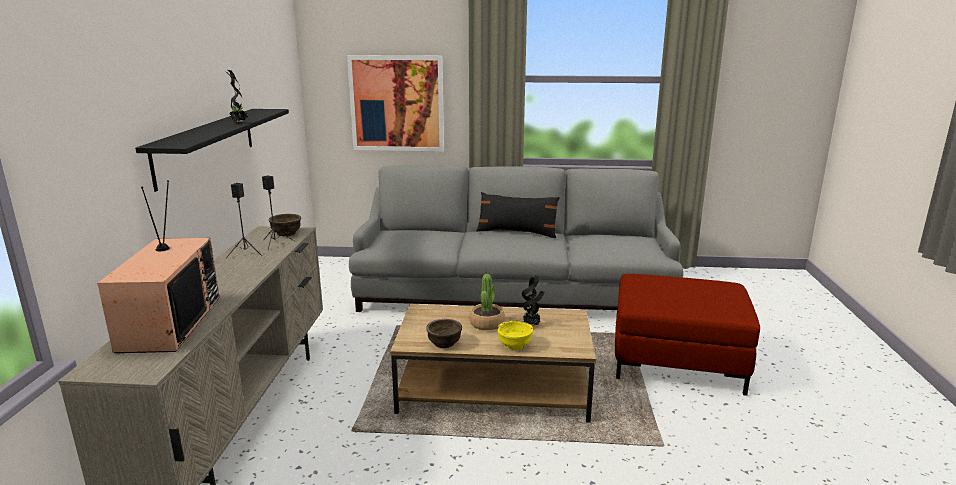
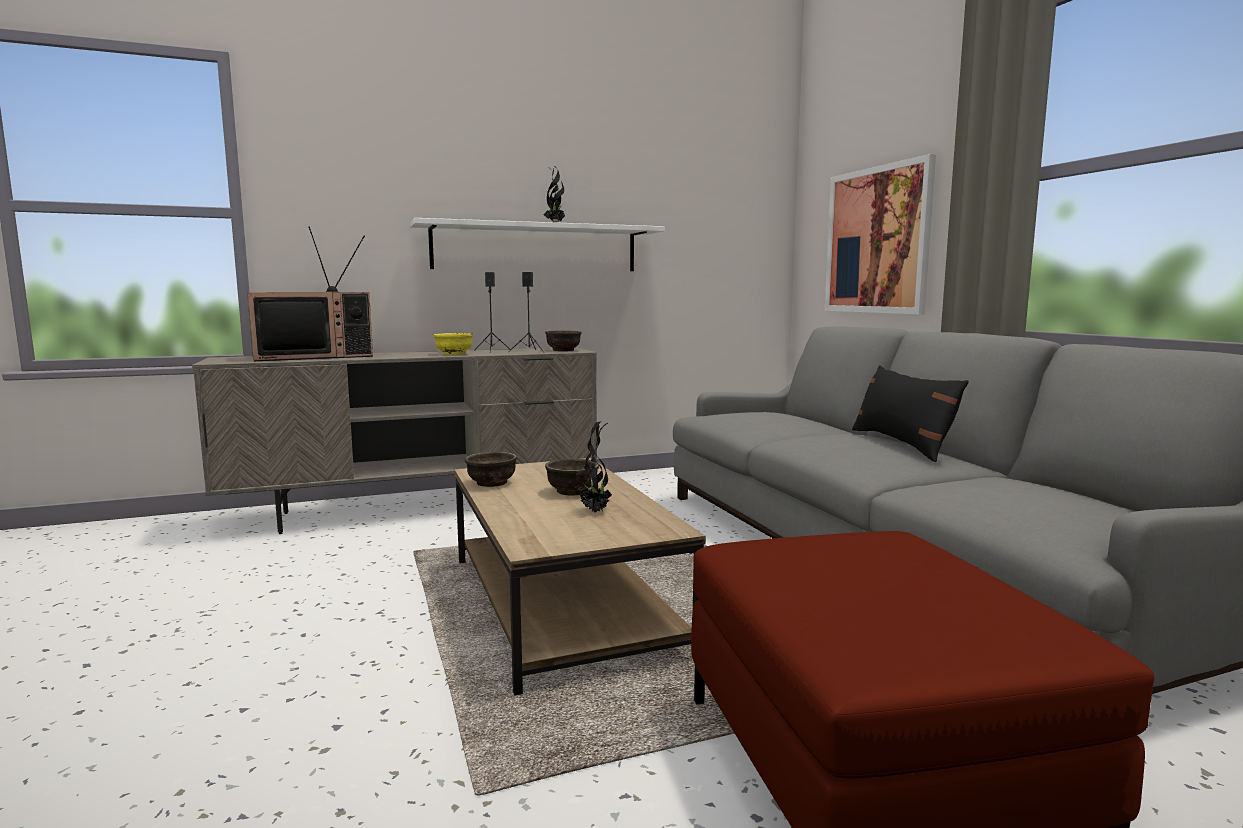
camera: 65 degrees right, 10 degrees down
(206, 145) = (536, 248): black shelf -> white shelf
(487, 323) = (572, 491): potted plant -> brown bowl
(515, 345) = (516, 511): yellow bowl -> yellow bowl (454, 354)

